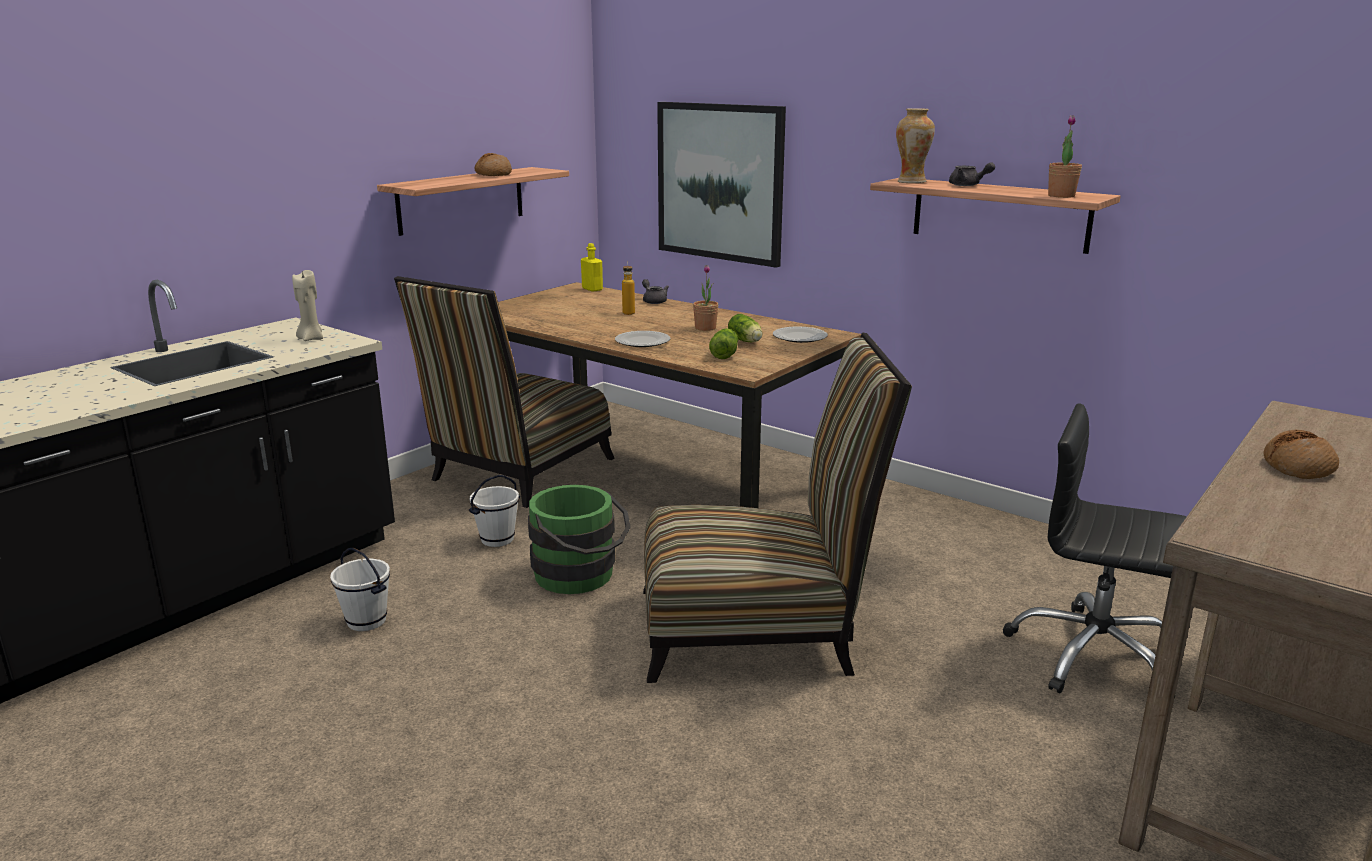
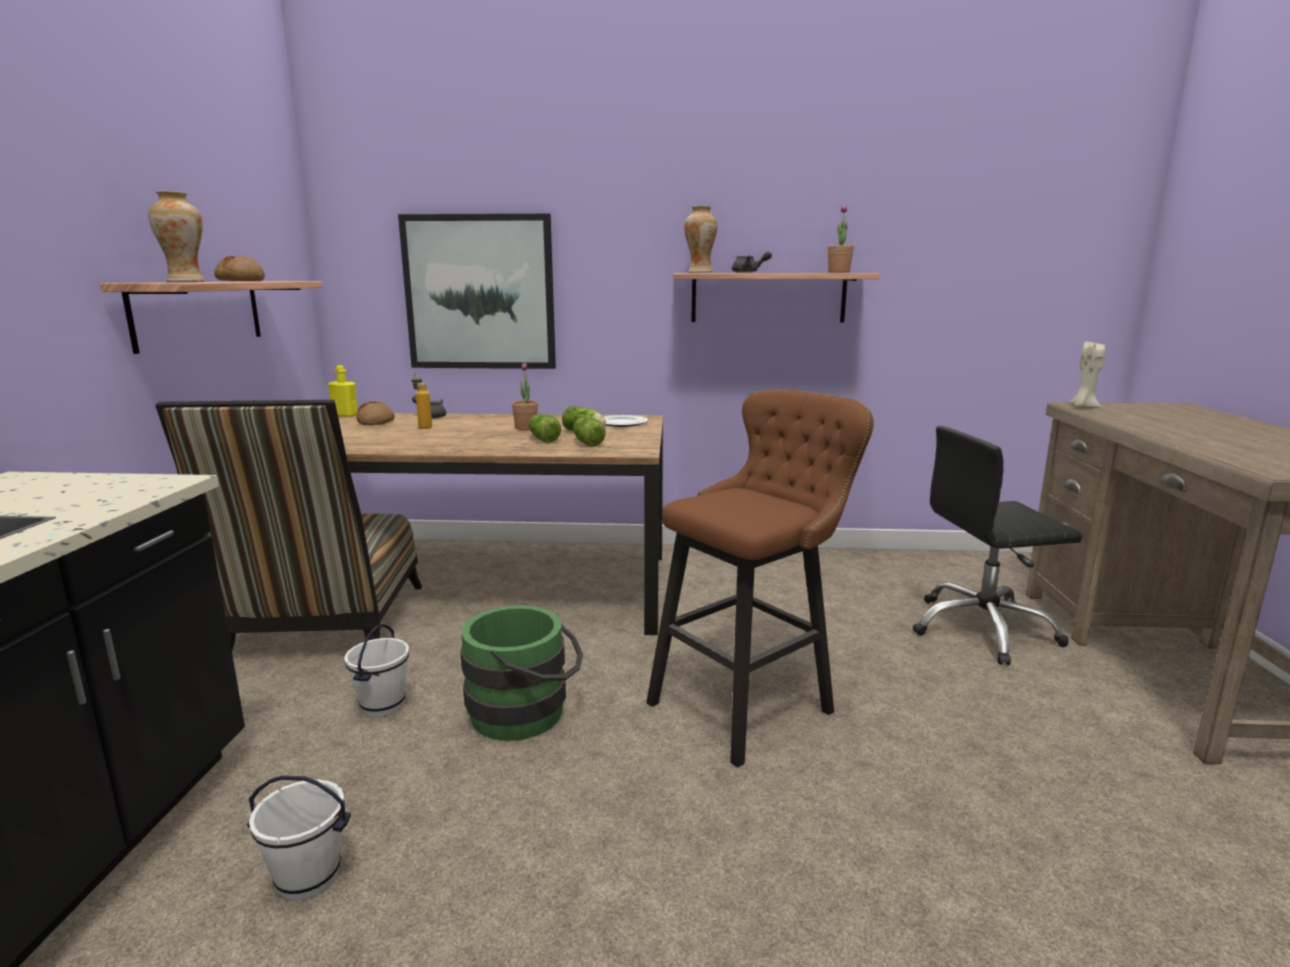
camera: 35 degrees left, 5 degrees down
(311, 339) = (88, 488): beige candle -> beige candle (1083, 407)
(436, 182) = (186, 282): none -> vase
(642, 341) = (487, 445): plate -> none
(696, 343) = (543, 439): none -> lettuce
(758, 629) = (754, 700): chair -> brown stool
(1298, 467) = (1175, 429): bread -> bread (376, 422)

